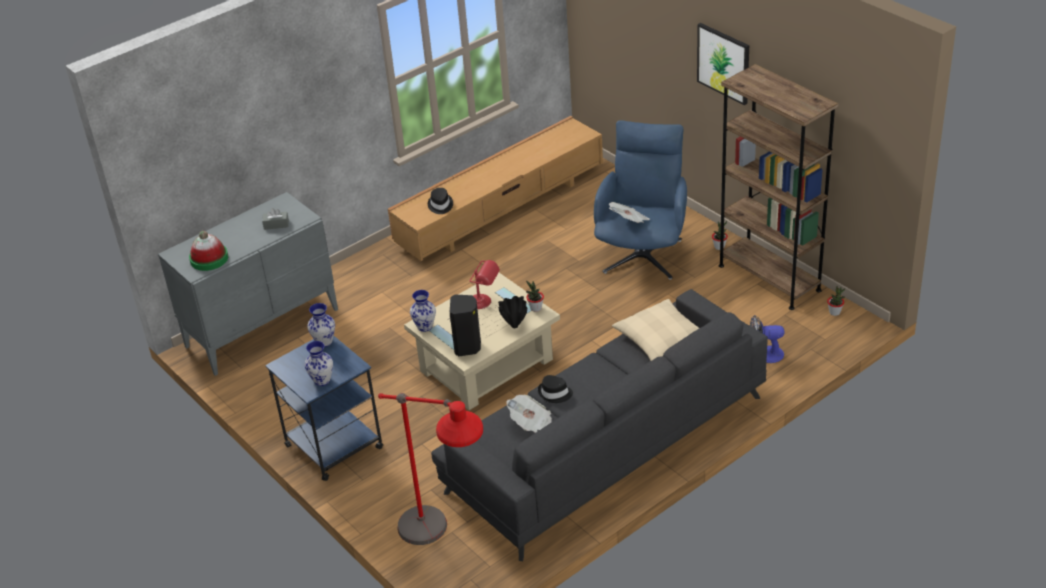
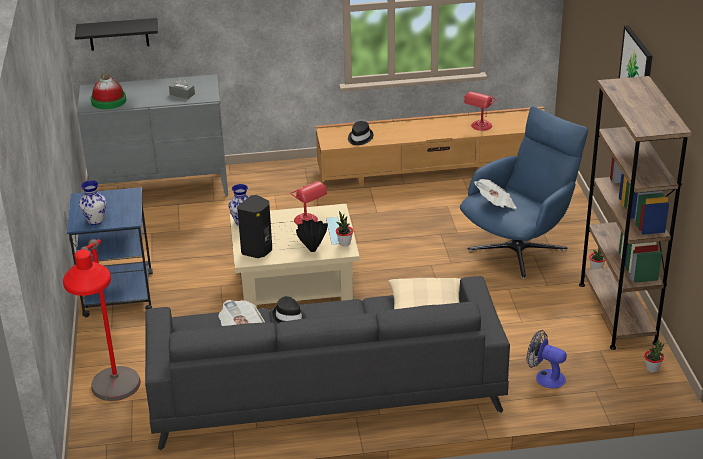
camera: 30 degrees right, 5 degrees down
(187, 186) = (118, 34): none -> black shelf
(324, 342) = (129, 194): vase -> none
(536, 155) = (480, 127): none -> red table lamp

